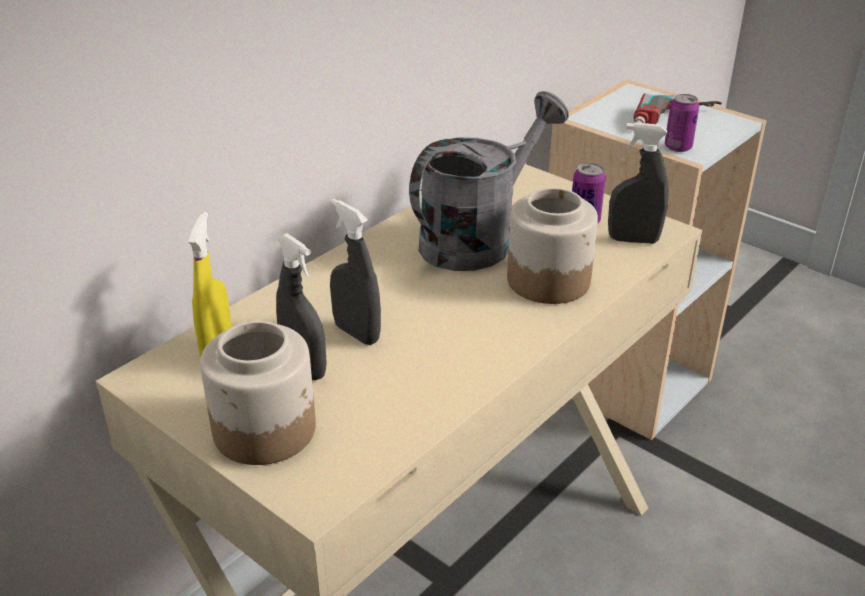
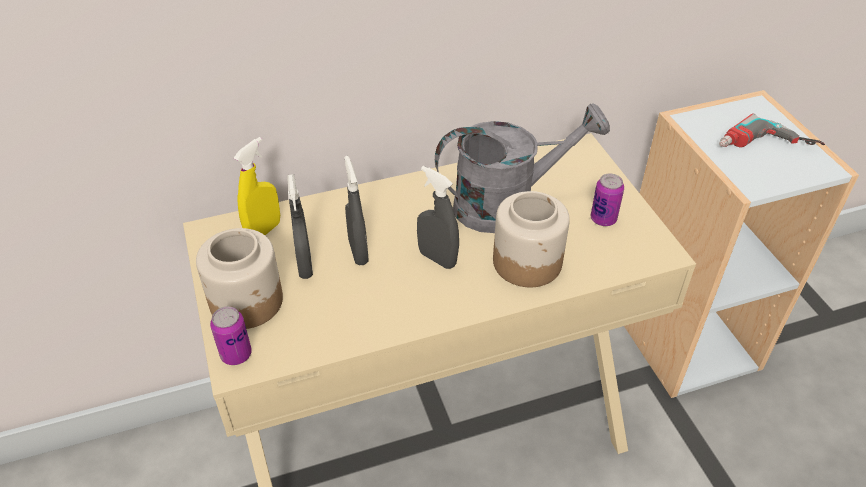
camera: 30 degrees right, 10 degrees up
(633, 240) = (627, 251): grey spray bottle -> grey spray bottle (437, 258)
(678, 147) = (744, 176): can -> can (236, 354)

